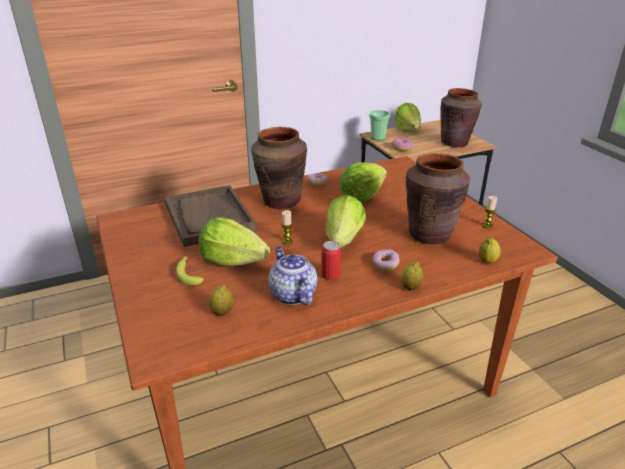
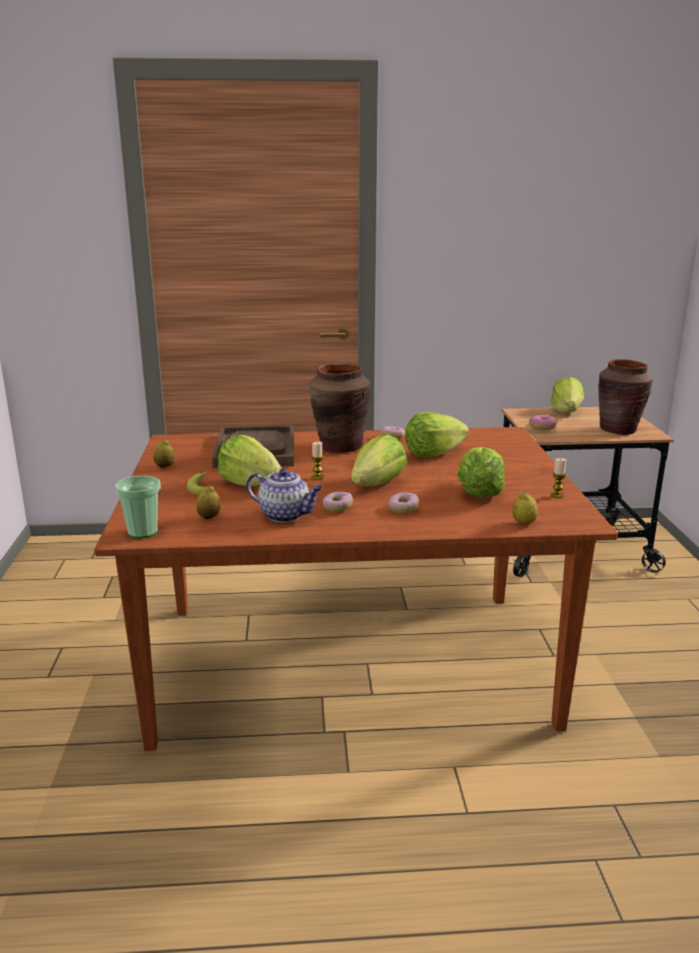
camera: 20 degrees right, 10 degrees down
(292, 294) = (286, 515): teapot -> teapot turned 120 degrees clockwise
(330, 275) = (337, 508): can -> donut
(378, 137) = (521, 414): cup -> cup (143, 532)
(410, 287) = (413, 529): lemon -> lemon (164, 466)
(430, 234) = (479, 493): brown vase -> lettuce

